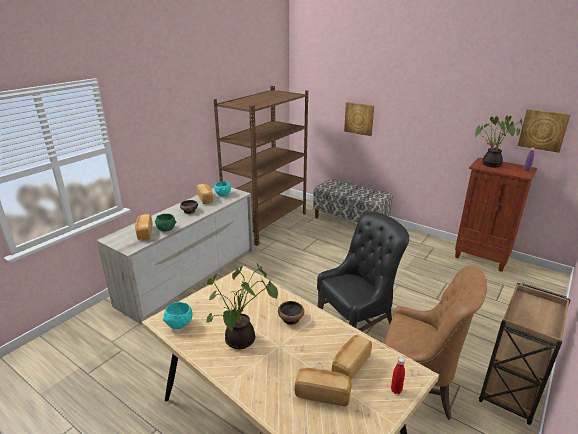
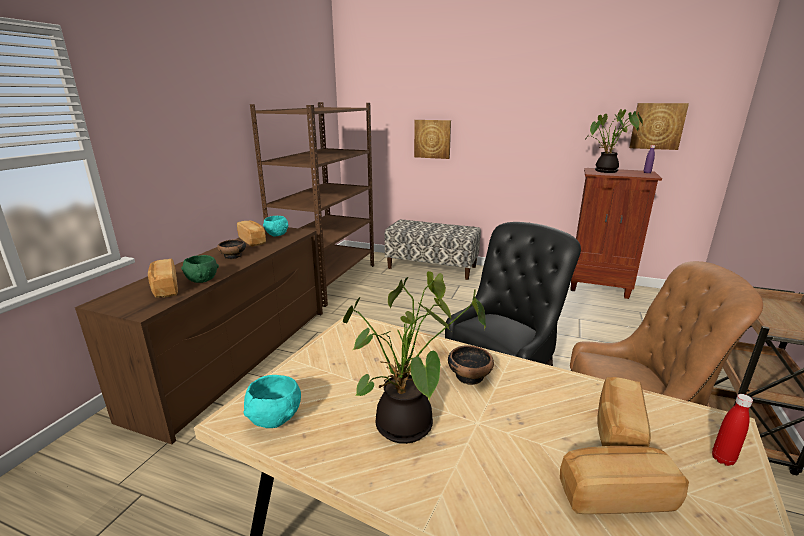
camera: 15 degrees left, 5 degrees down
(190, 275) = (238, 357): white dresser -> brown dresser

